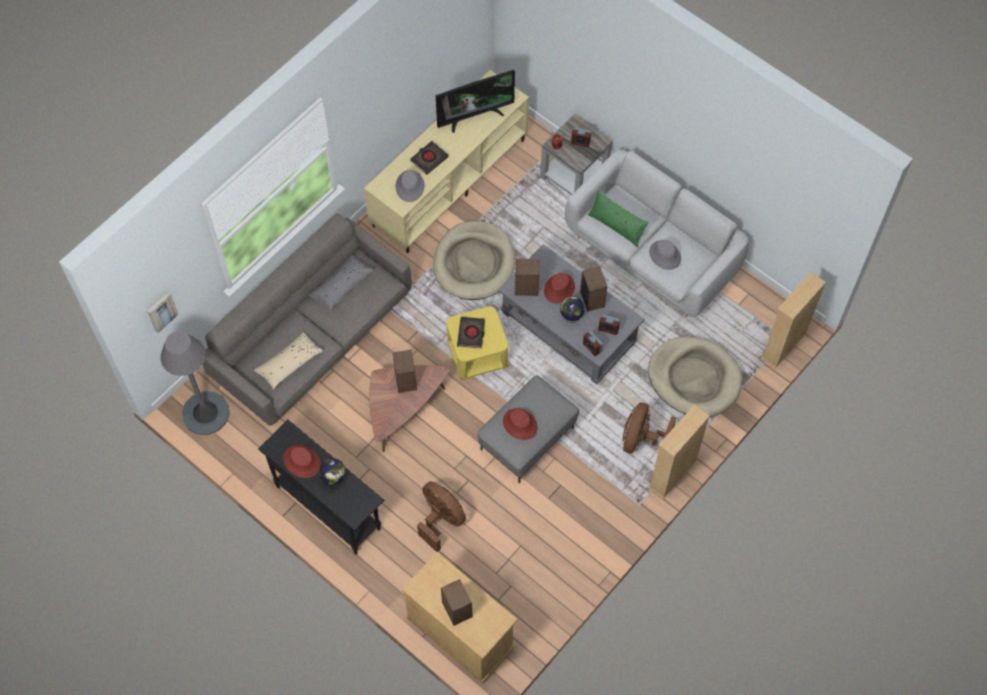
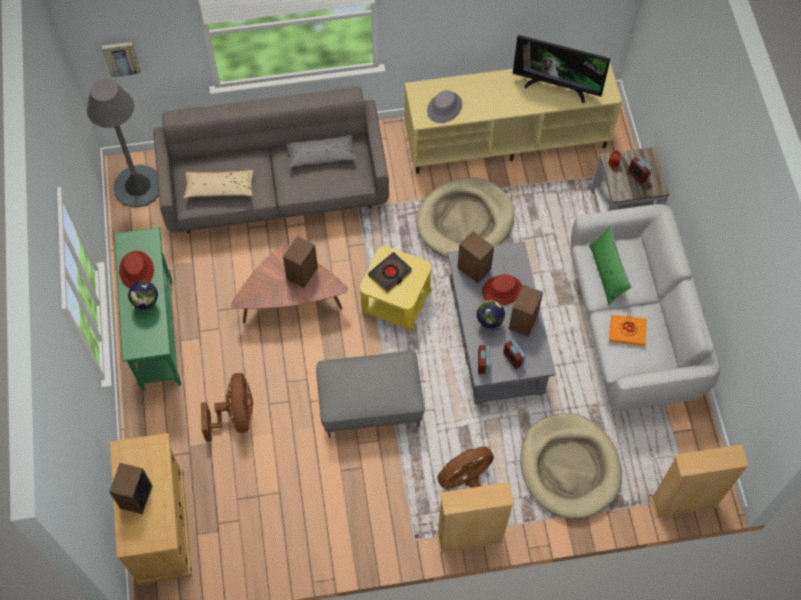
camera: 40 degrees right, 0 degrees up
(328, 507) = (158, 334): black console table -> green console table
(429, 159) = (482, 96): black book -> none
(520, 424) = (356, 382): red hat -> none
(665, 255) = (627, 331): grey hat -> orange book

